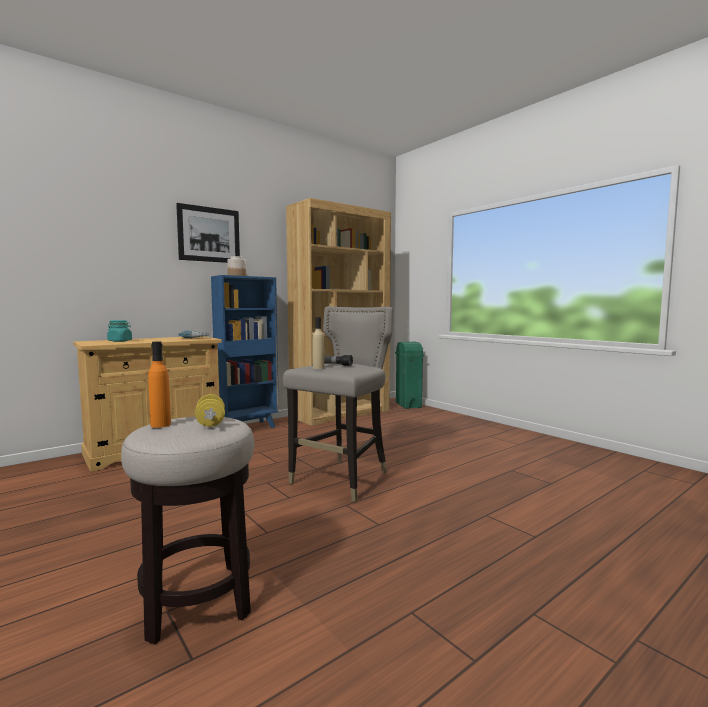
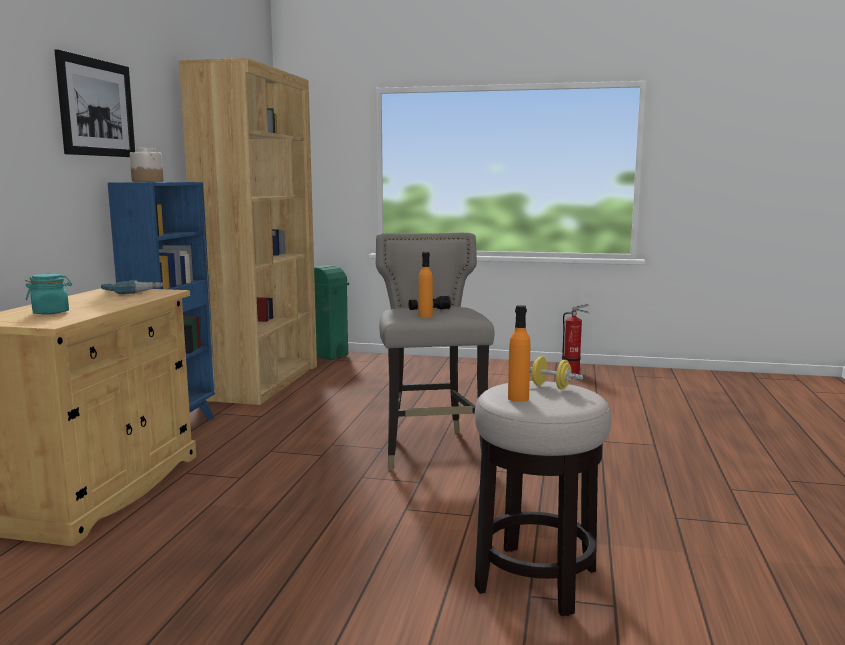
camera: 40 degrees left, 5 degrees up
(318, 368) = (425, 316): beige bottle -> orange bottle
(580, 453) = (573, 372): none -> fire extinguisher

